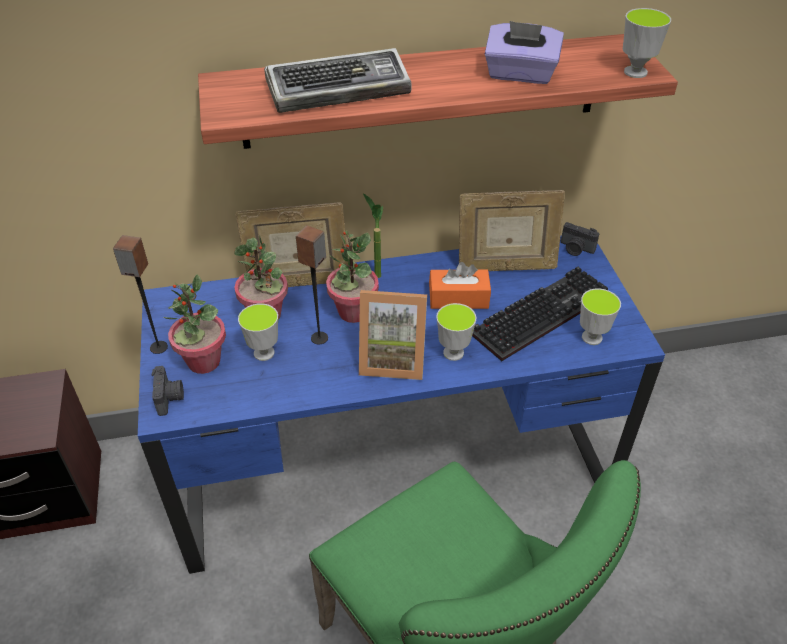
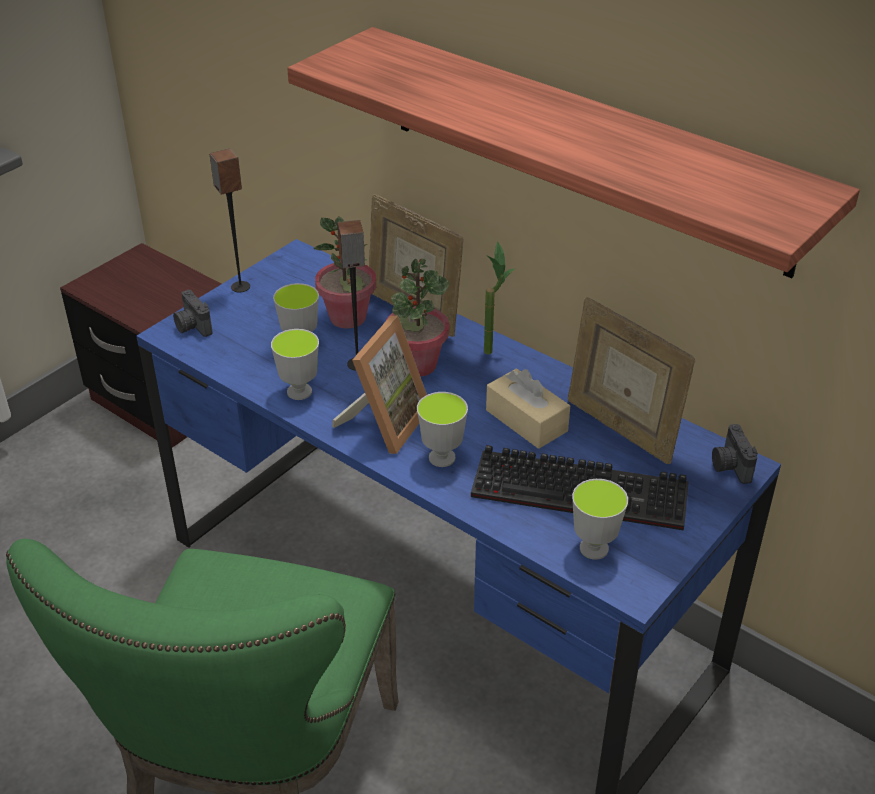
camera: 50 degrees right, 5 degrees down
(170, 398) = (192, 326): camera -> camera turned 105 degrees clockwise
(203, 362) = (251, 318): potted plant -> none
(339, 89) = (446, 90): keyboard -> none
(392, 359) = (384, 423): picture frame -> picture frame turned 120 degrees counterclockwise
(458, 298) = (526, 420): orange tissue box -> beige tissue box
(520, 74) = (632, 160): purple tissue box -> none
(635, 72) = (761, 221): cup -> cup (299, 392)

